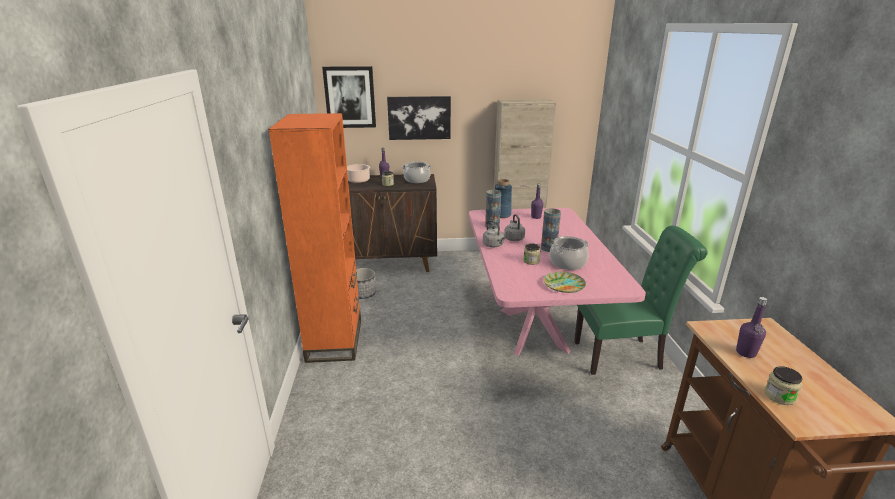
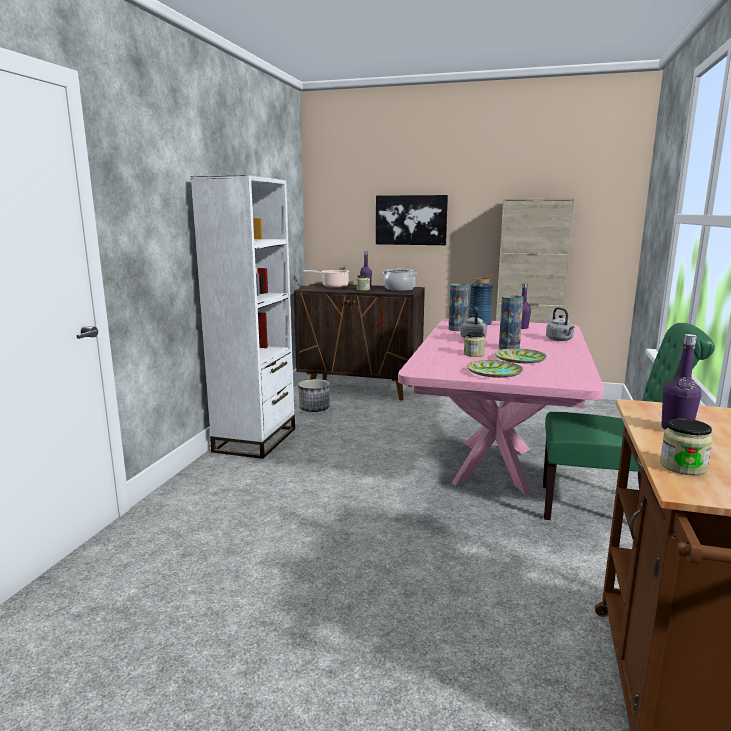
camera: 20 degrees right, 10 degrees down
(335, 340) = (255, 440): orange bookcase -> white bookcase
(350, 97) = (337, 196): picture -> none
(494, 245) = (441, 341): grey kettle -> grey kettle (560, 340)
(567, 263) = (520, 359): cooking pot -> plate

